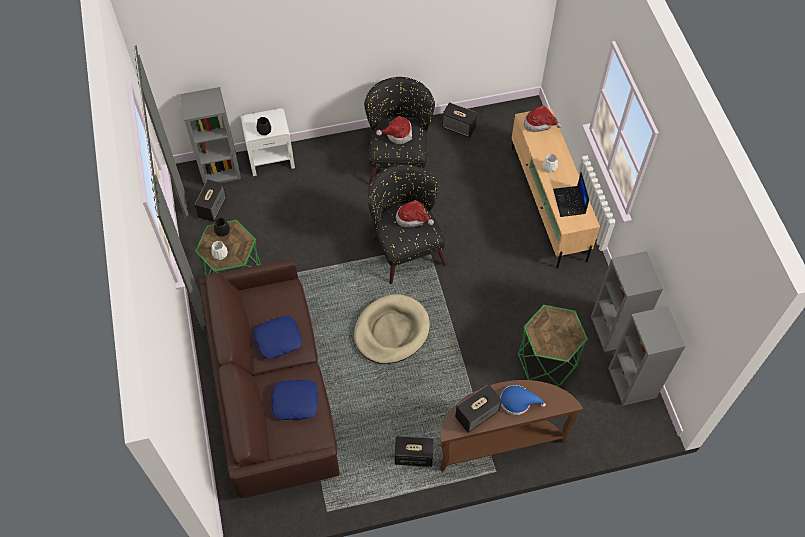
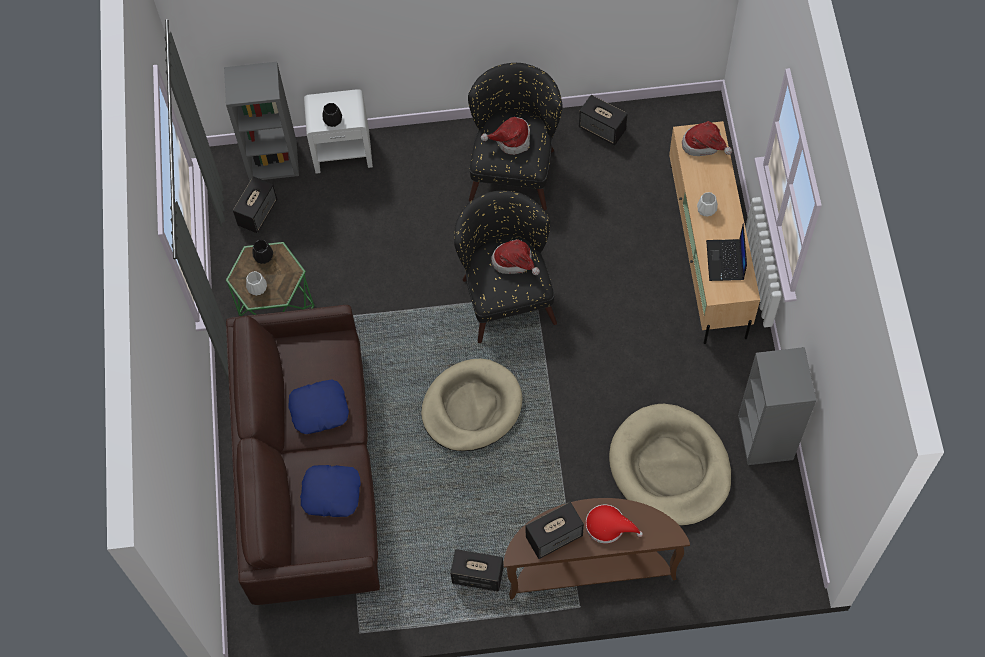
camera: 10 degrees right, 5 degrees up
(518, 401) = (608, 526): blue hat -> red hat
(547, 359) = (670, 467): green side table -> beige dog bed
(632, 383) = (777, 511): grey bookcase -> none

